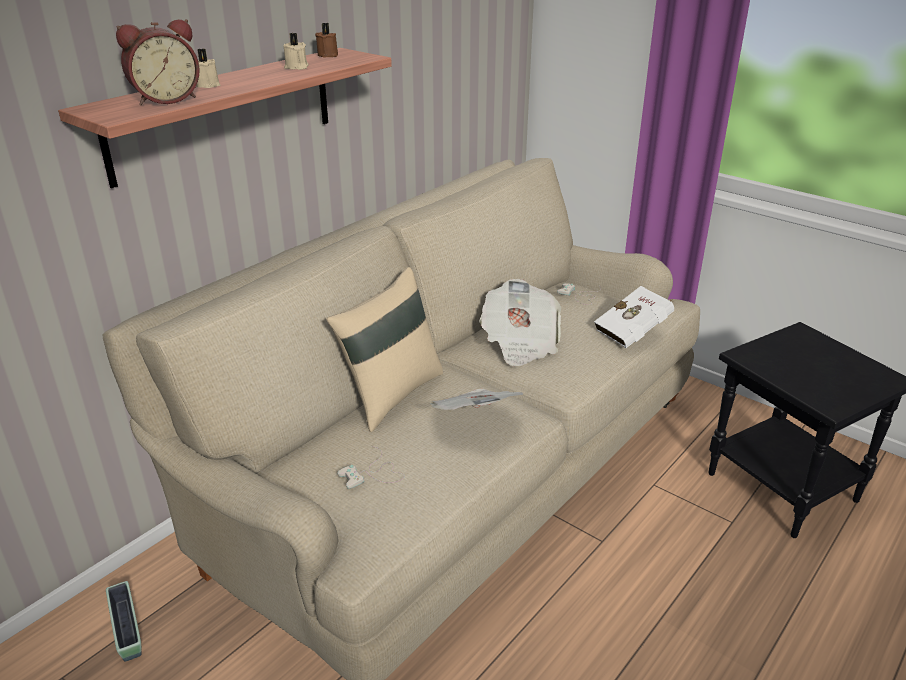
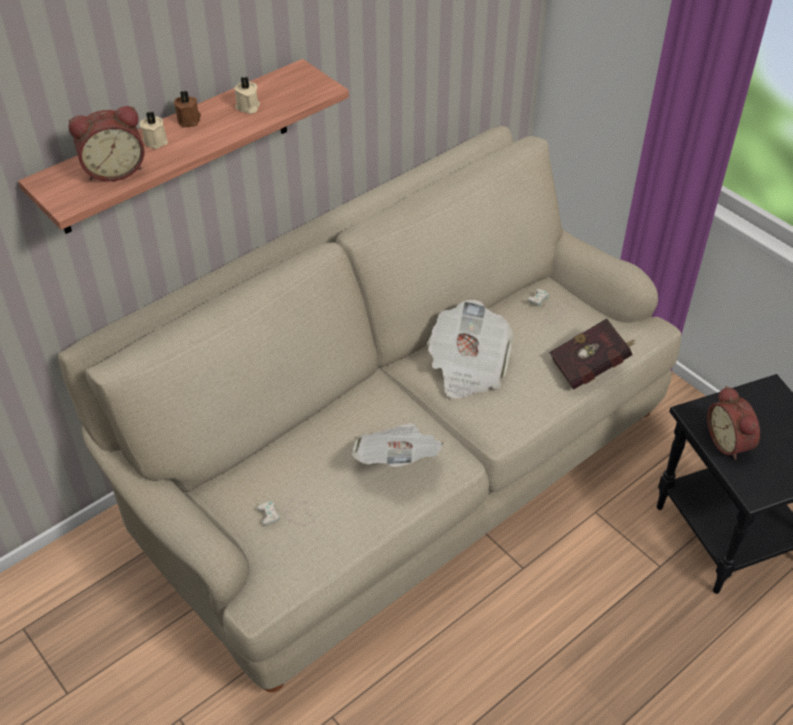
camera: 10 degrees right, 15 degrees up
(127, 629) = (78, 591): planter -> none
(328, 55) = (285, 78): brown candle -> brown candle (190, 120)
(391, 394) = (325, 417): beige pillow -> none
(635, 332) = (591, 367): white book -> red book
(787, 372) = (730, 442): none -> alarm clock

